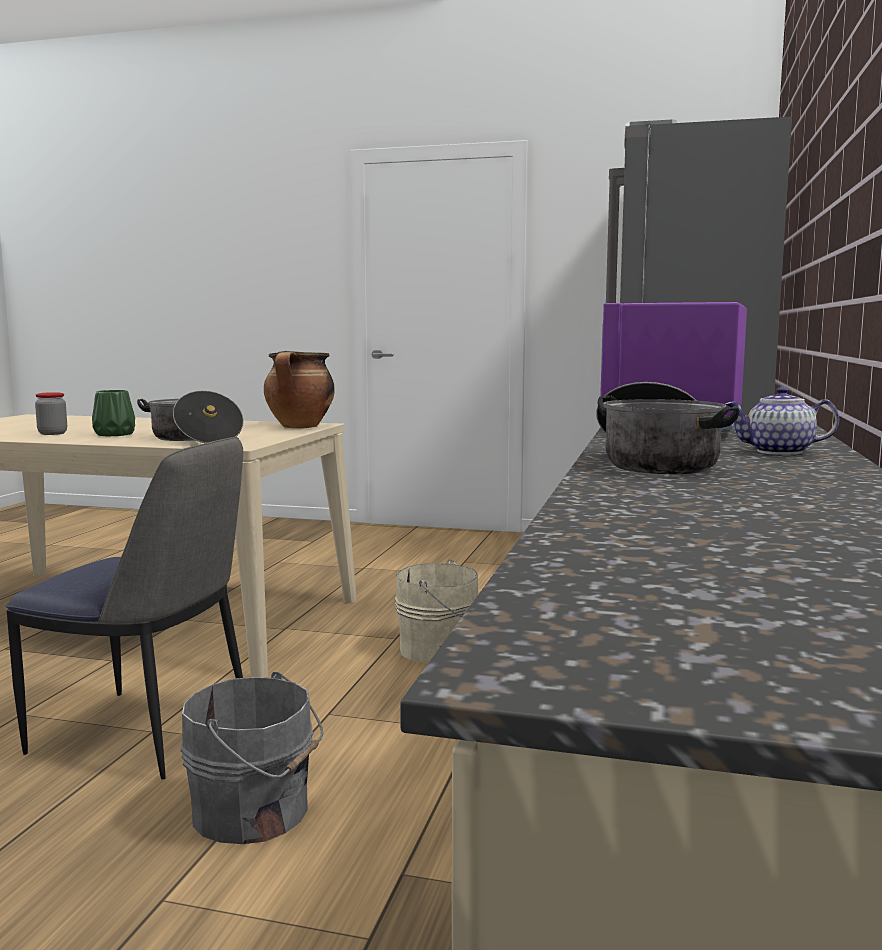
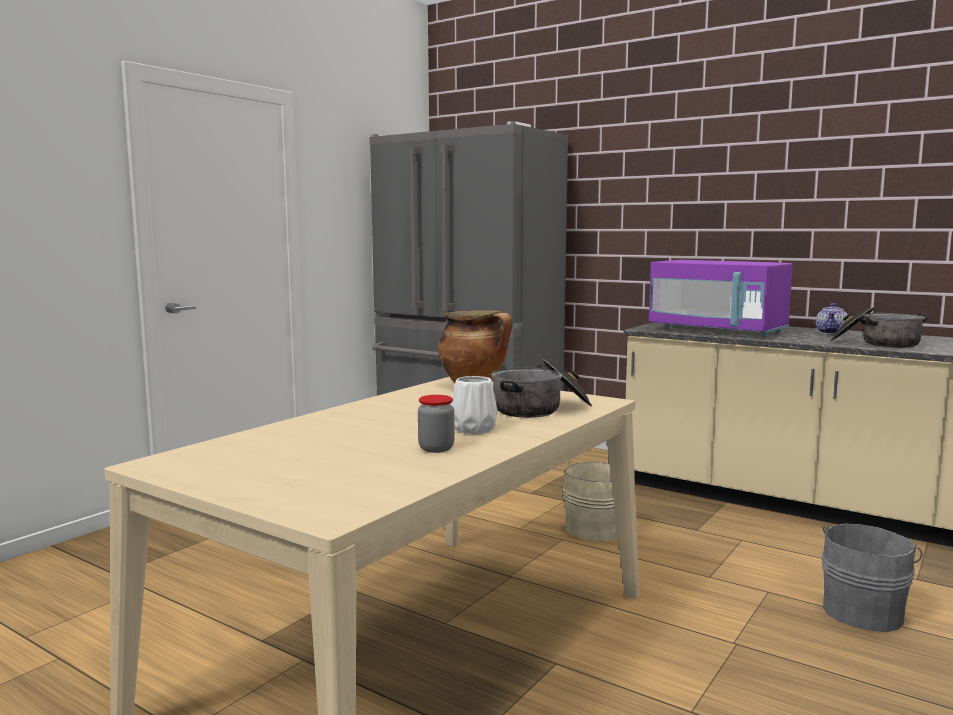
camera: 70 degrees left, 0 degrees up
(115, 434) = (472, 429): green vase -> white vase
(146, 733) = (740, 646): chair -> none

